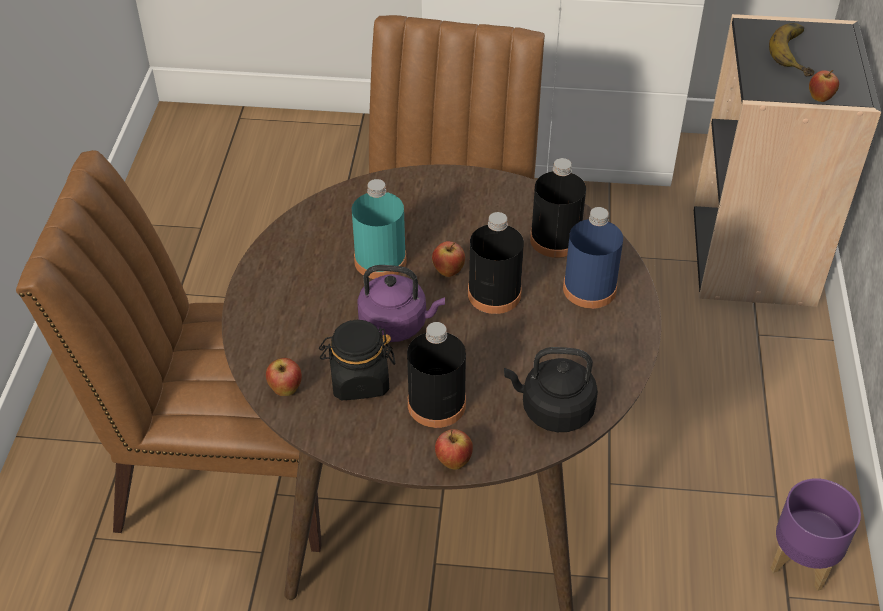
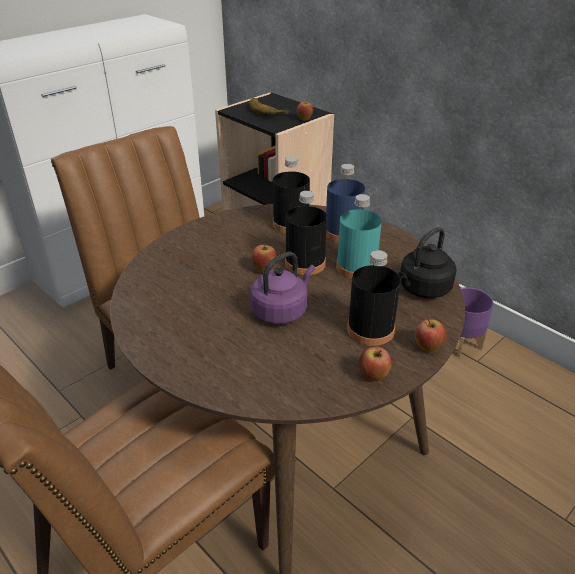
camera: 50 degrees left, 10 degrees down
(286, 390) = (279, 392): apple -> apple (373, 377)
(359, 380) = (311, 352): black jar -> none
(380, 261) = (217, 290): turquoise bottle -> turquoise bottle (356, 267)

